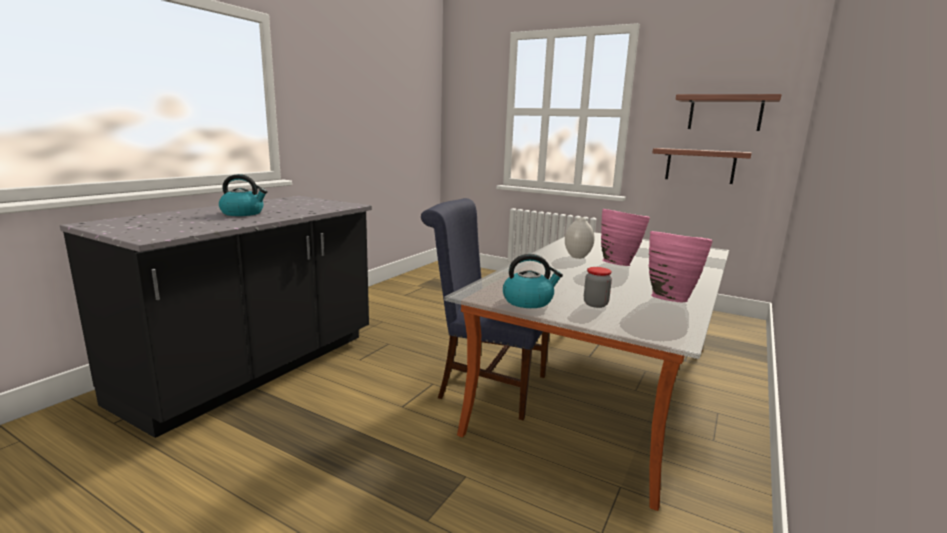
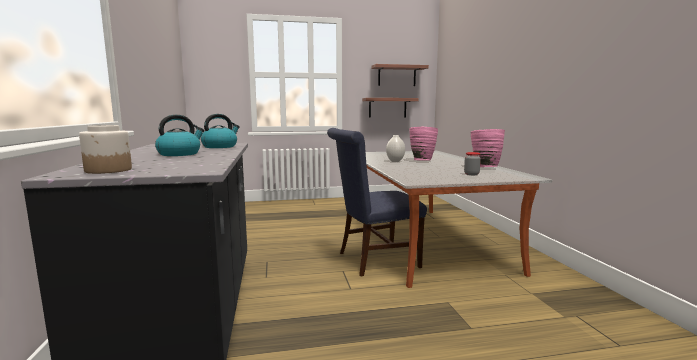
camera: 40 degrees left, 5 degrees down
(123, 224) = (109, 170): none -> jar
(528, 301) = (446, 178): kettle -> kettle (220, 146)

